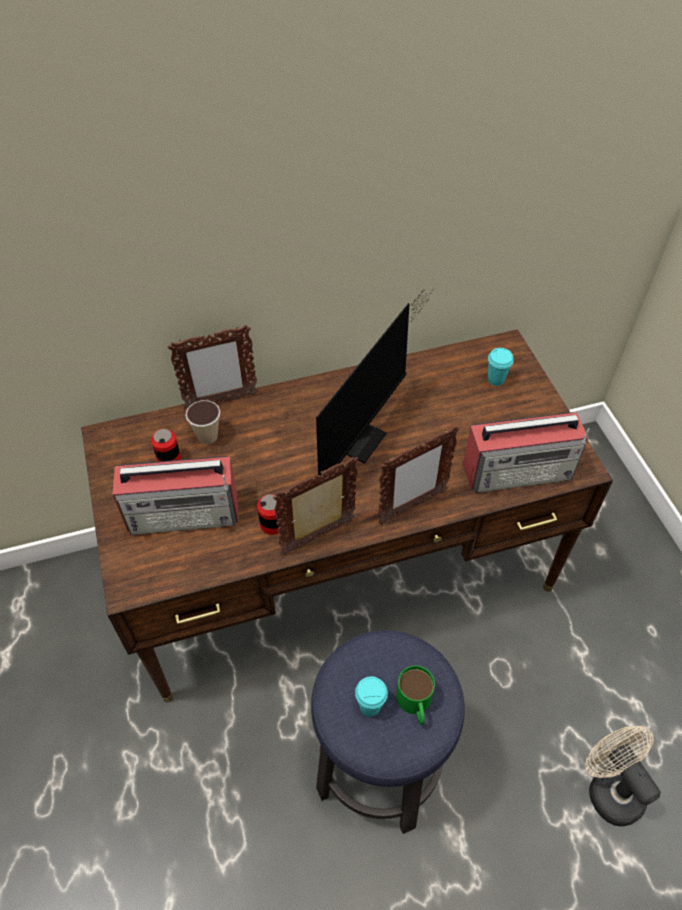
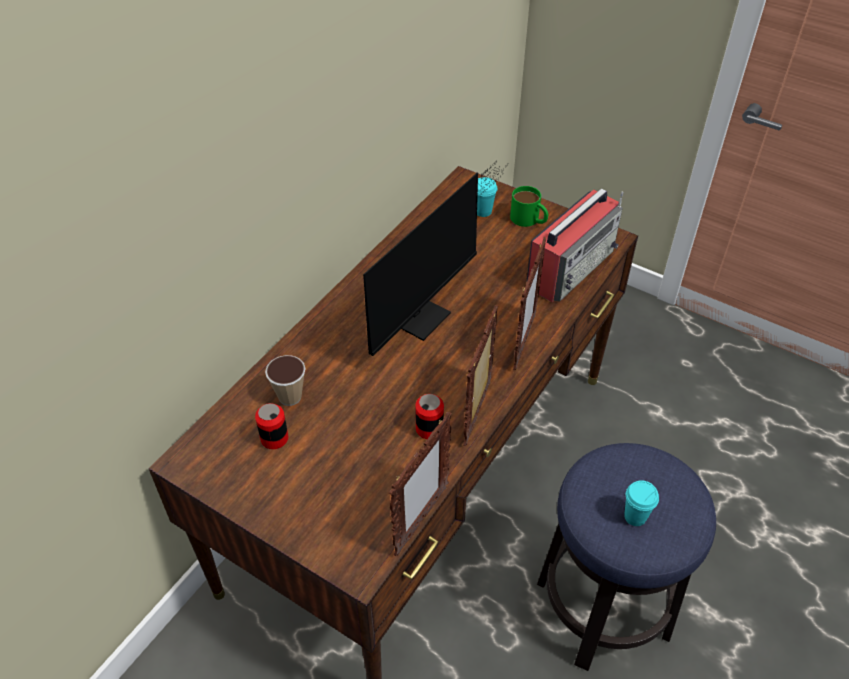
camera: 40 degrees left, 5 degrees down
(185, 513) = (342, 472): radio -> none
(221, 401) = (269, 361): picture frame -> picture frame (421, 520)
(363, 434) = (425, 312): monitor -> monitor turned 45 degrees clockwise
(415, 704) = (663, 490): green mug -> green mug (529, 220)
(609, 788) = (763, 492): beige fan -> none

